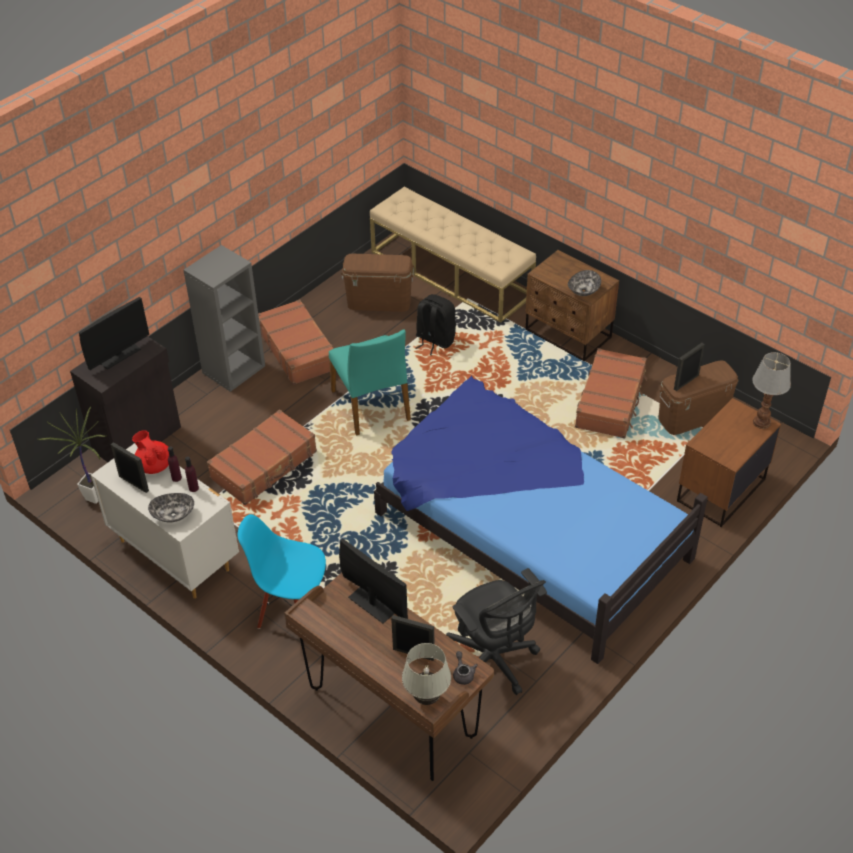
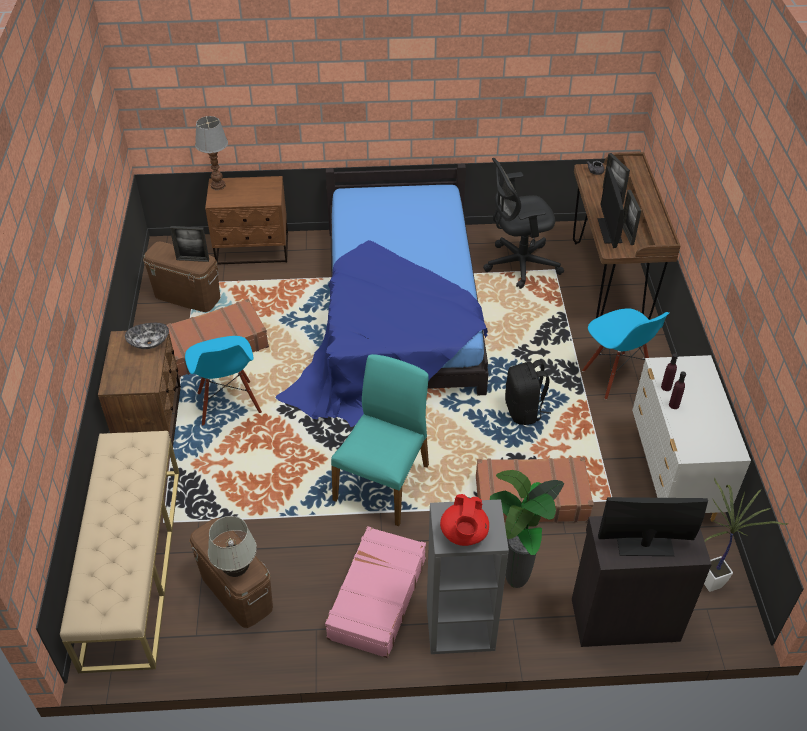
camera: 135 degrees left, 0 degrees up
(133, 483) = (715, 425): picture frame -> picture frame (627, 234)
(154, 465) = (685, 429): red teapot -> red teapot (464, 534)
(173, 514) = (700, 378): bowl -> none
(223, 412) = (516, 583): none -> potted plant
(298, 350) = (376, 598): brown suitcase -> pink suitcase
(427, 698) = (634, 164): white table lamp -> white table lamp (236, 570)
(434, 340) = (252, 503): black backpack -> black backpack (524, 411)
(493, 661) = (518, 265): black office chair -> black office chair turned 120 degrees counterclockwise
(538, 376) = (228, 403): none -> blue chair

